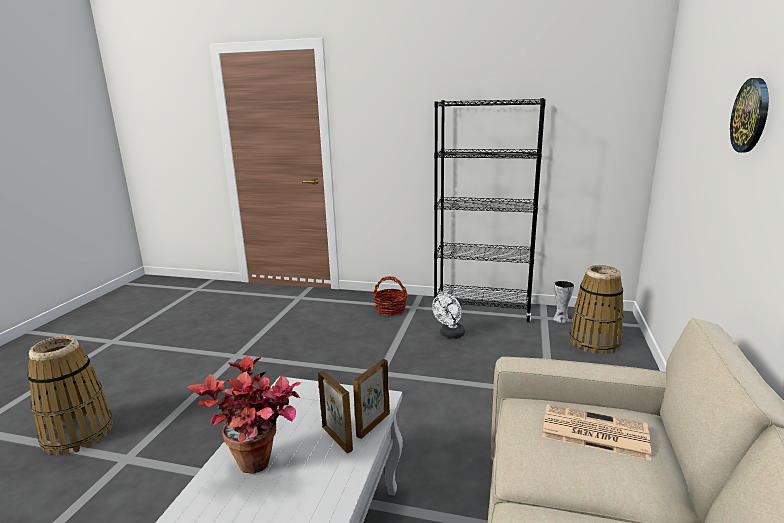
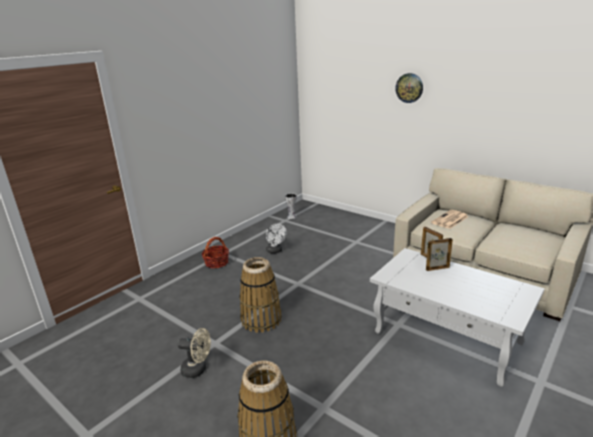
camera: 65 degrees left, 5 degrees up
(193, 360) = (198, 369): none -> beige fan
(262, 469) = (454, 289): potted plant -> none
(482, 311) = (256, 233): black bookcase -> none
(594, 342) = (322, 217): basket -> basket (261, 319)

